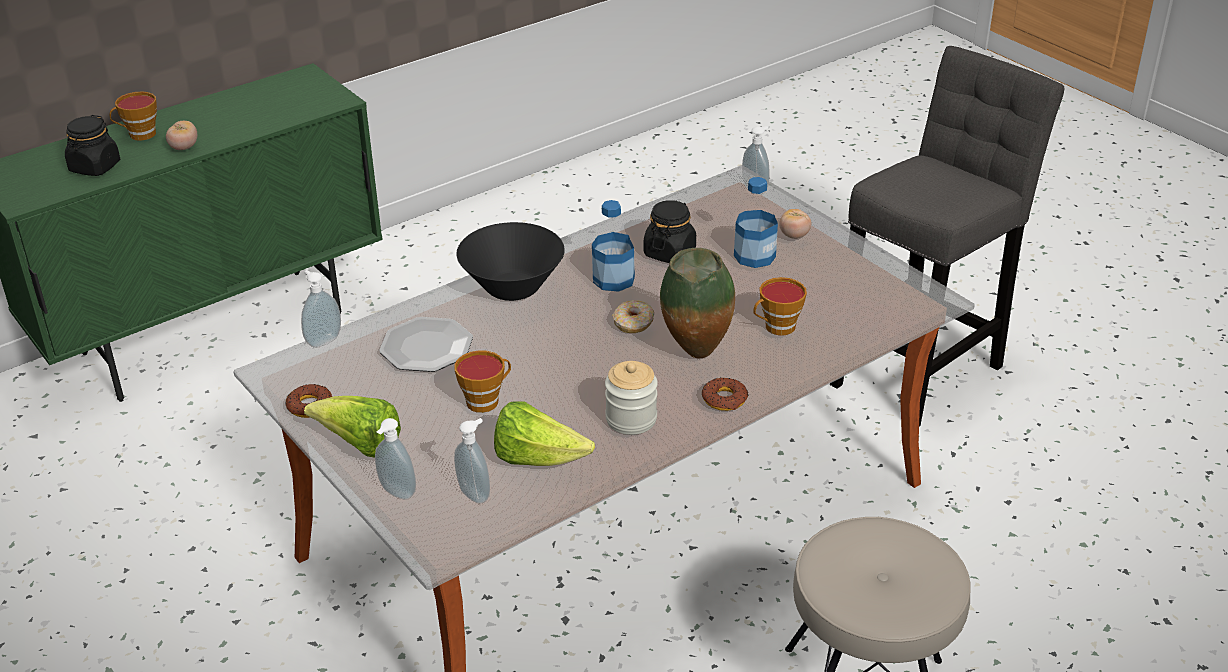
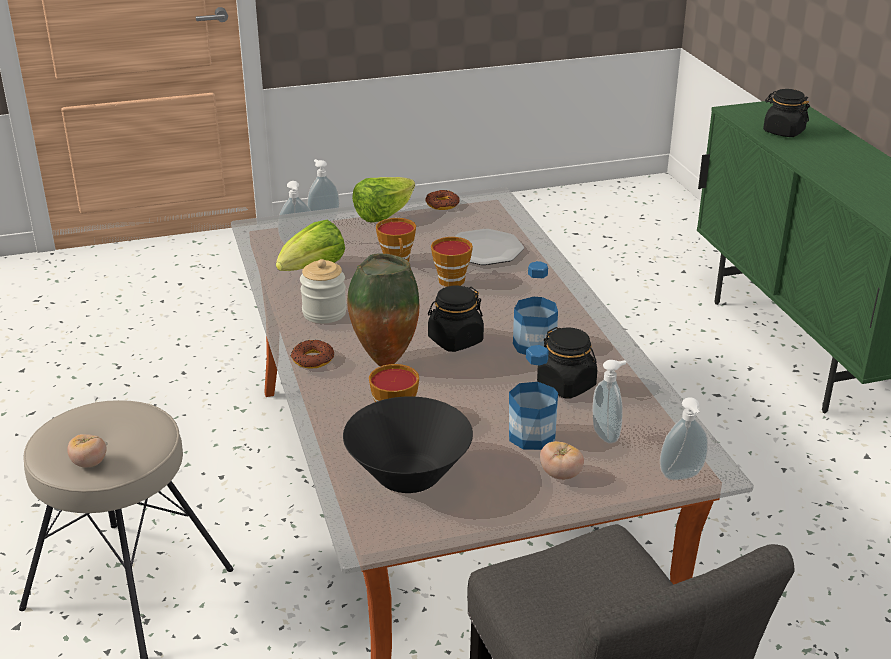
camera: 110 degrees right, 5 degrees down
(139, 135) = (838, 147): cup -> cup (450, 279)
(184, 147) = (809, 161): tomato -> tomato (89, 463)
(323, 340) = (521, 215): soap dispenser -> soap dispenser (607, 435)
(512, 288) = (549, 295): black bowl -> black bowl (409, 476)
(633, 323) = (455, 340): donut -> black jar

